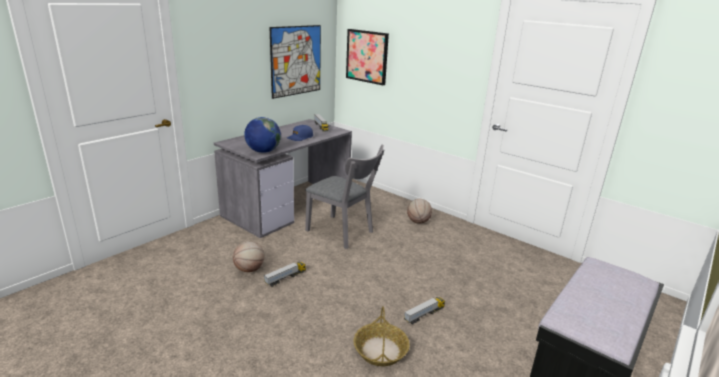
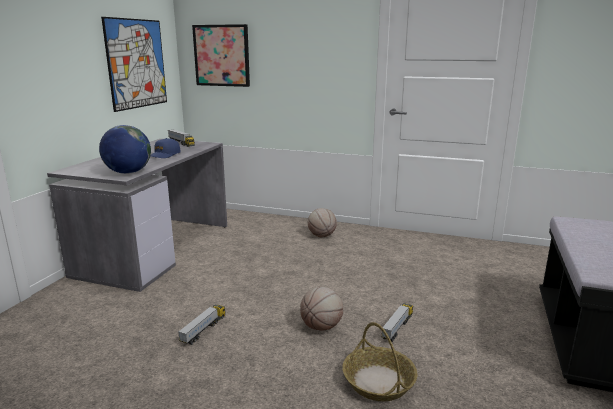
camera: 20 degrees left, 5 degrees down
(249, 269) = (147, 332): basketball -> basketball (321, 327)
(343, 233) = (244, 263): grey chair -> none

